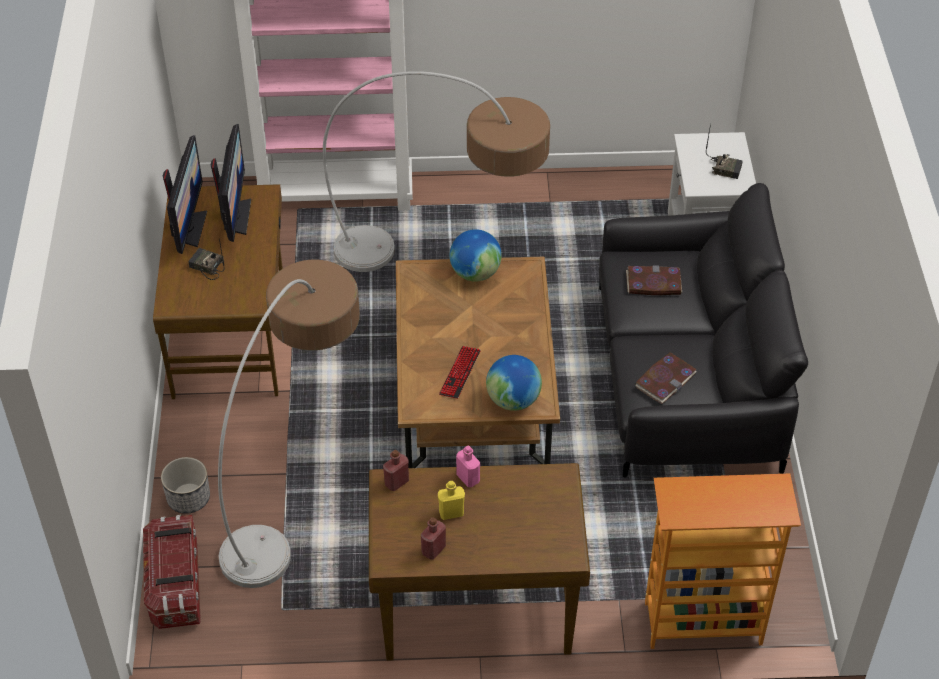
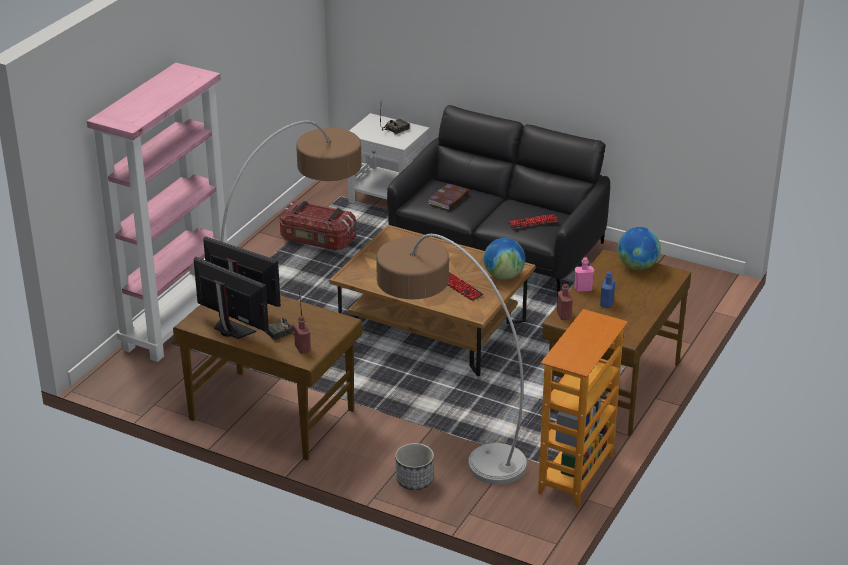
camera: 60 degrees left, 15 degrees down
(176, 585) = (492, 510): storage box -> storage box (317, 240)
(433, 550) = (631, 319): red bottle -> red bottle (302, 348)
(451, 513) = (606, 303): yellow bottle -> blue bottle
(475, 273) = (375, 253): globe -> globe (637, 266)
(665, 380) = (533, 222): book -> keyboard
(702, 624) = (692, 309): bookcase -> bookcase (577, 475)

